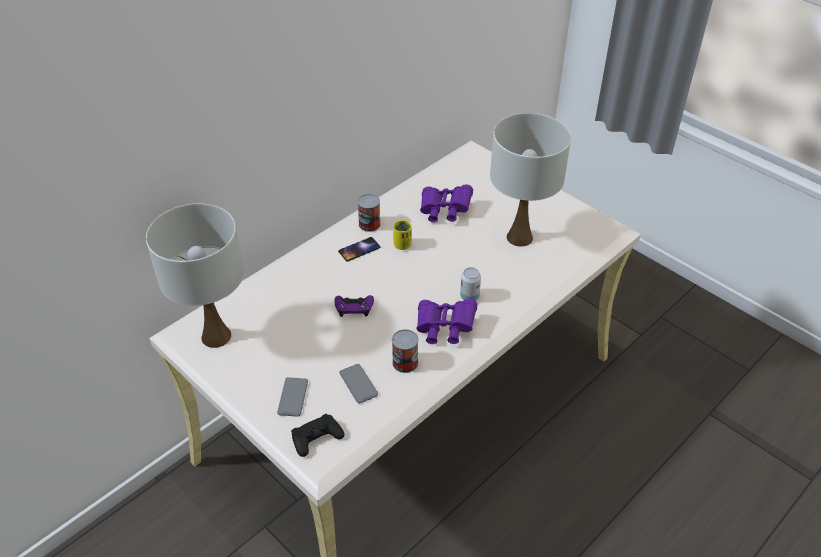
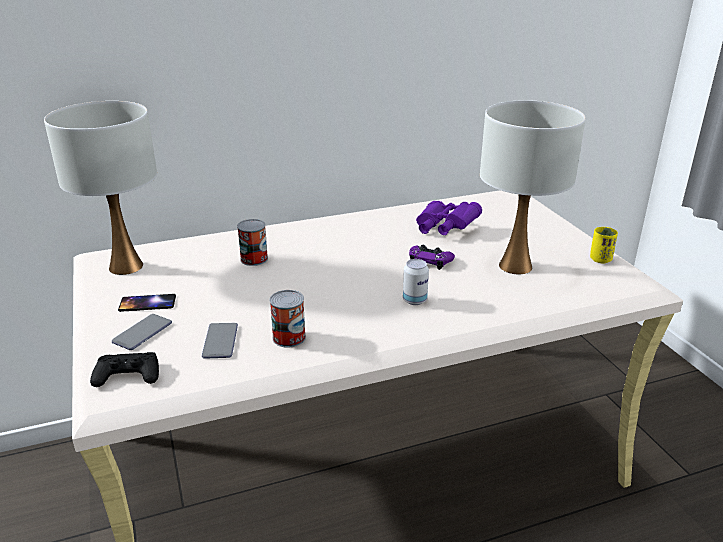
camera: 25 degrees right, 15 degrees down
(354, 307) = (279, 278): purple game controller -> purple game controller (430, 260)
(359, 249) = (328, 237): phone -> phone (147, 303)
(369, 224) = (356, 222): can -> can (254, 259)
(402, 245) = (375, 244): yellow cup -> yellow cup (600, 259)
(444, 329) = (361, 320): purple binoculars -> none

